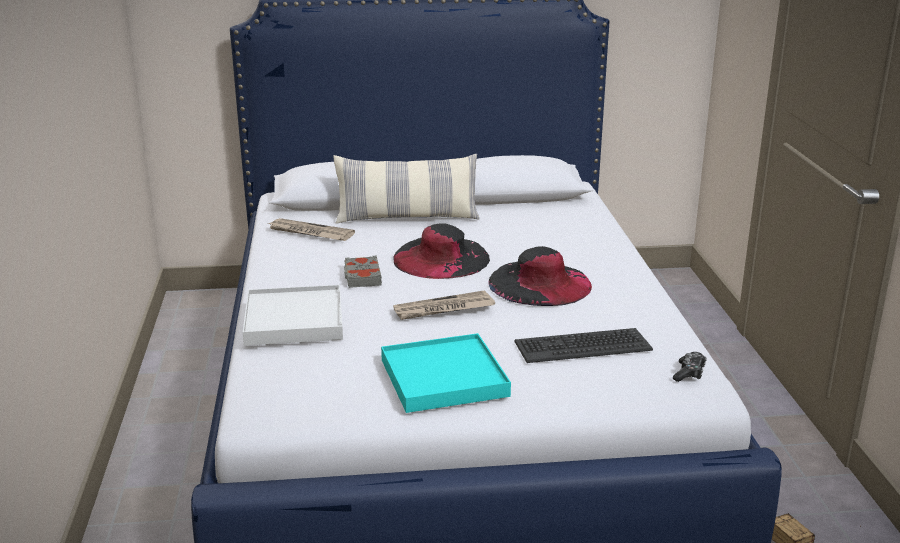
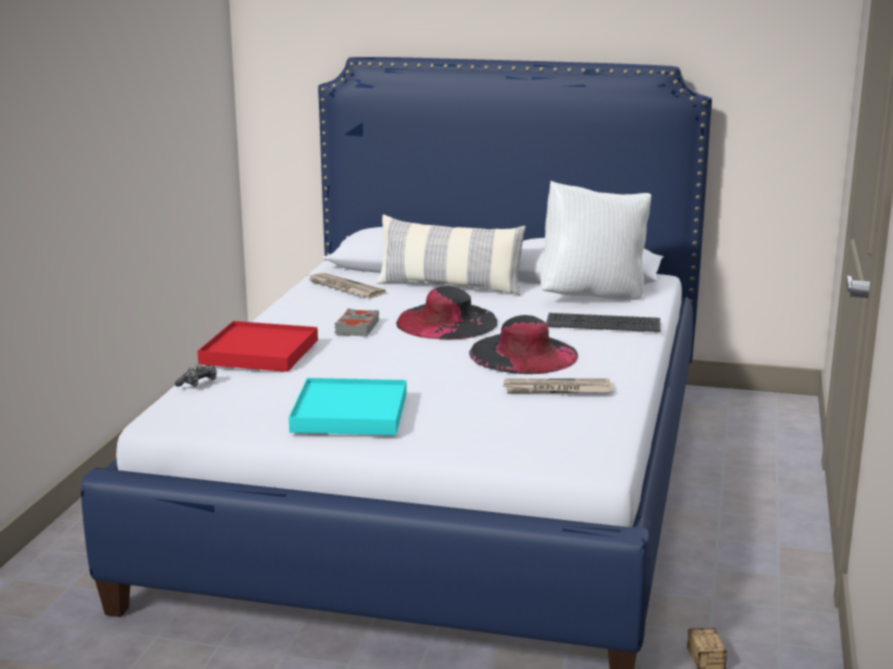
camera: 20 degrees right, 5 degrees down
(294, 320) = (259, 352): white tray -> red tray
(443, 309) = (404, 361): newspaper -> newspaper (557, 390)
(542, 212) = (593, 297): none -> white pillow
(582, 346) = (511, 409): keyboard -> keyboard (603, 323)
(689, 373) = (596, 445): game controller -> game controller (198, 383)

